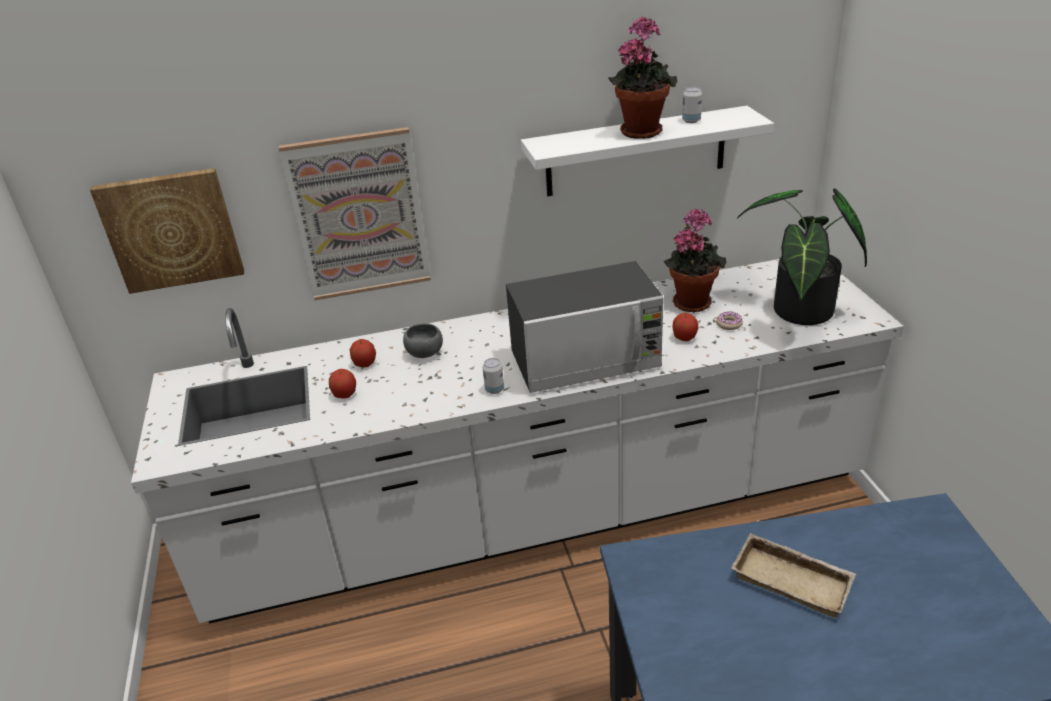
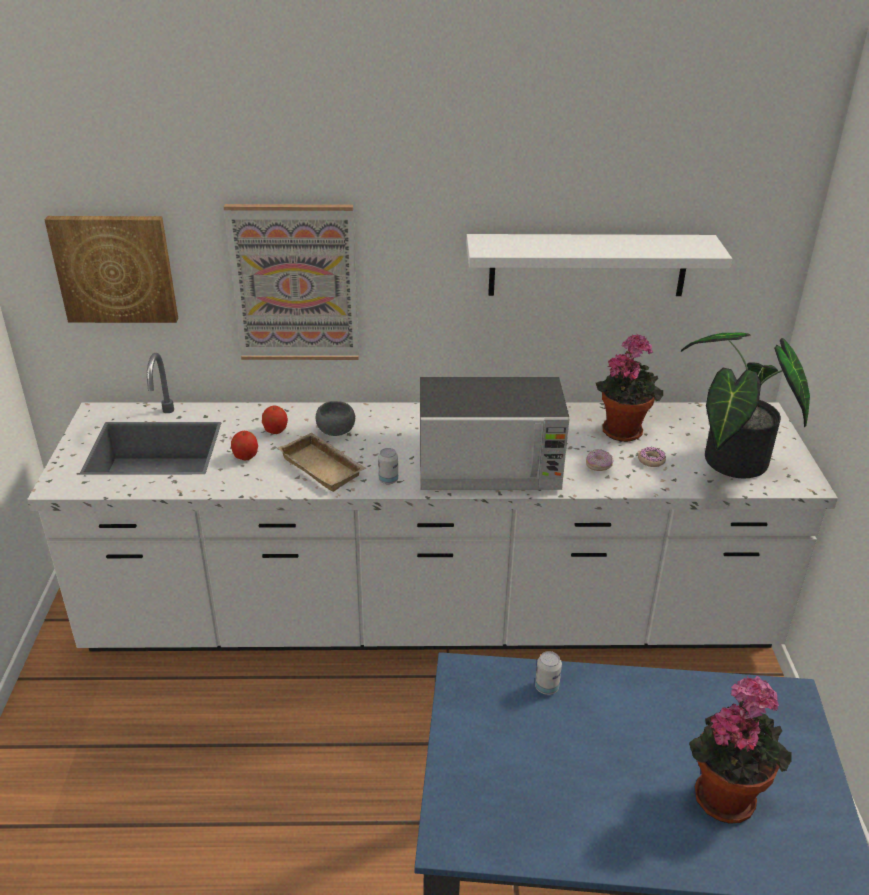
camera: 10 degrees right, 0 degrees up
(641, 130) = (590, 244): potted plant -> potted plant (725, 794)
(684, 338) = (599, 466): apple -> donut
(691, 121) = (647, 242): can -> can (546, 687)
(794, 579) = (616, 728): beige tray -> beige tray (324, 467)

